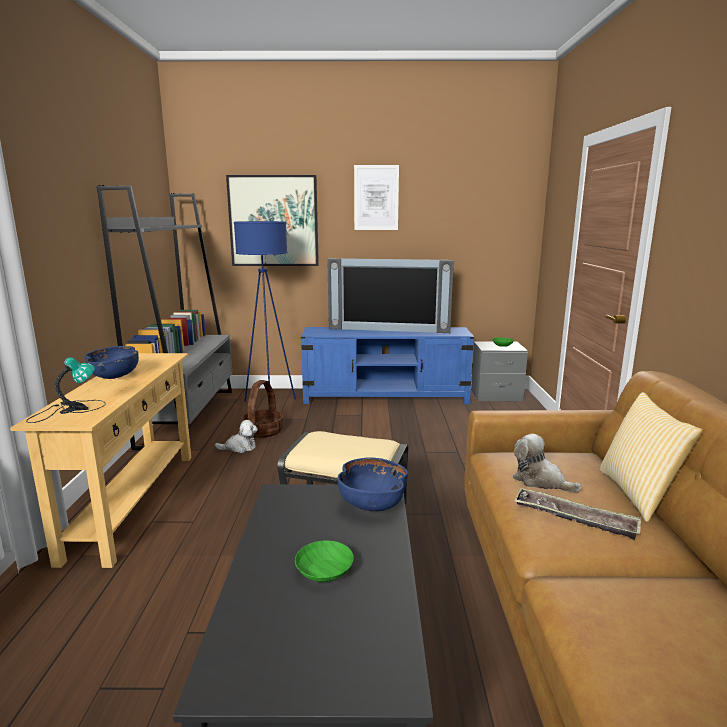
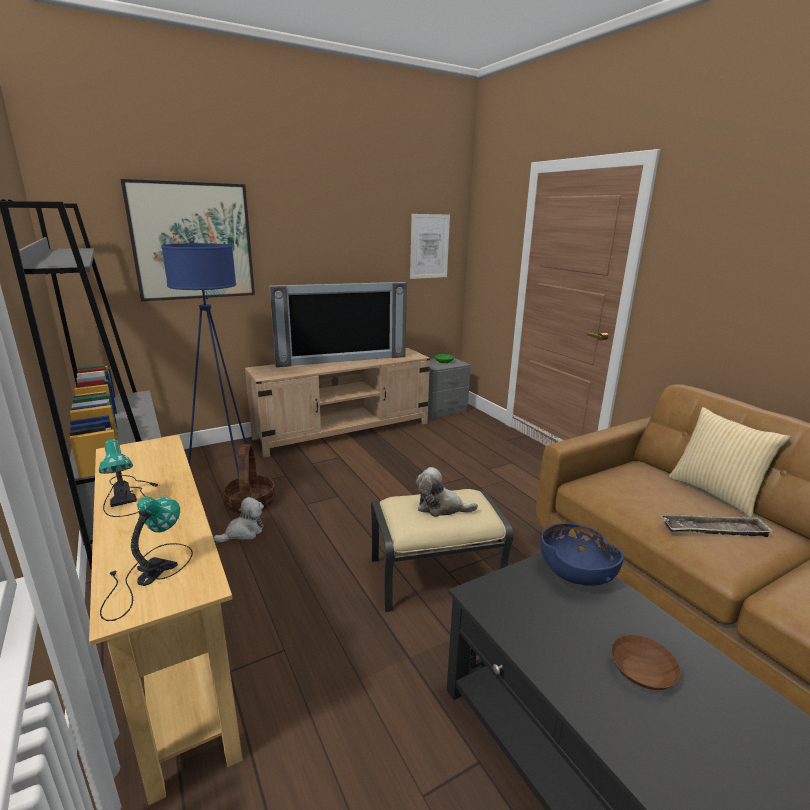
camera: 30 degrees left, 5 degrees up
(115, 376) = (127, 495): blue bowl -> table lamp
(323, 570) = (640, 671): green bowl -> brown bowl
(376, 197) = (314, 214): picture -> picture (429, 246)
(386, 397) = (344, 431): blue tv stand -> beige tv stand
(540, 481) = (649, 501): plush toy -> plush toy (441, 507)

